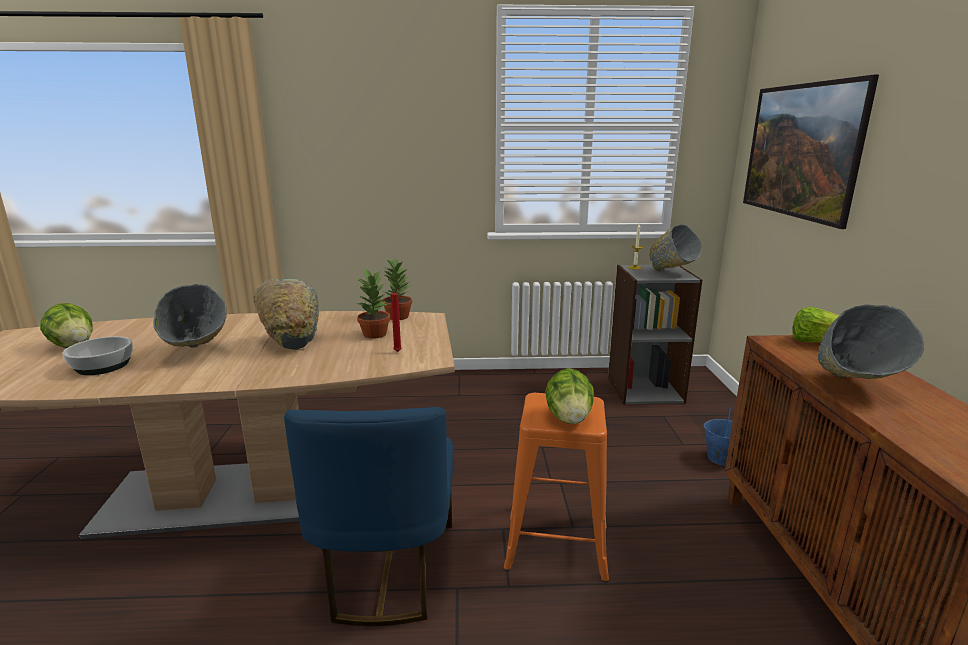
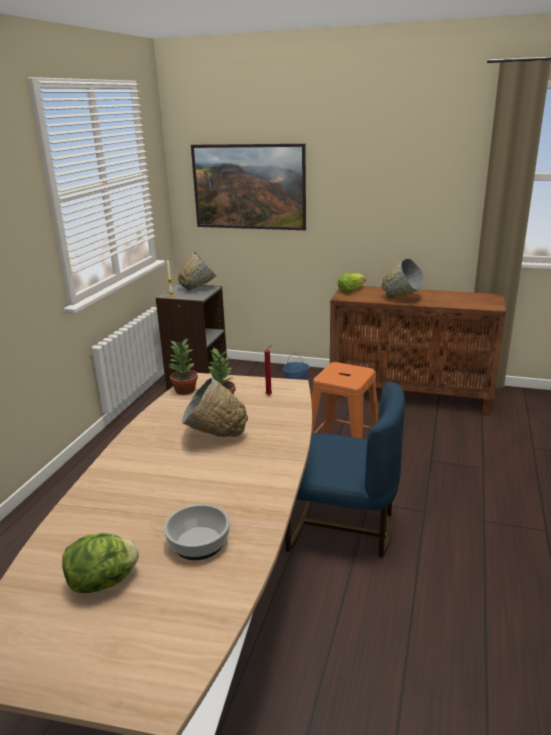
camera: 70 degrees left, 5 degrees up
(198, 353) = (204, 486): grey bowl -> none
(569, 418) = (354, 374): lettuce -> none

